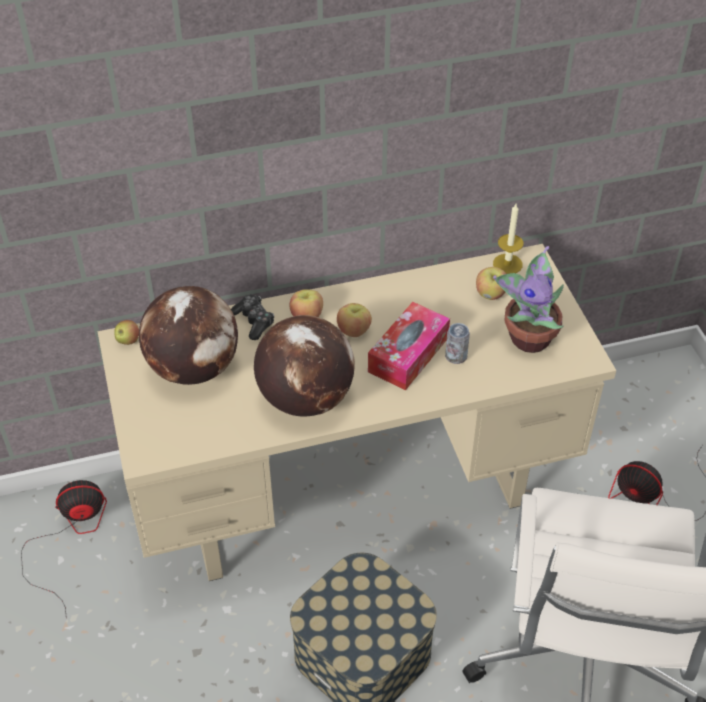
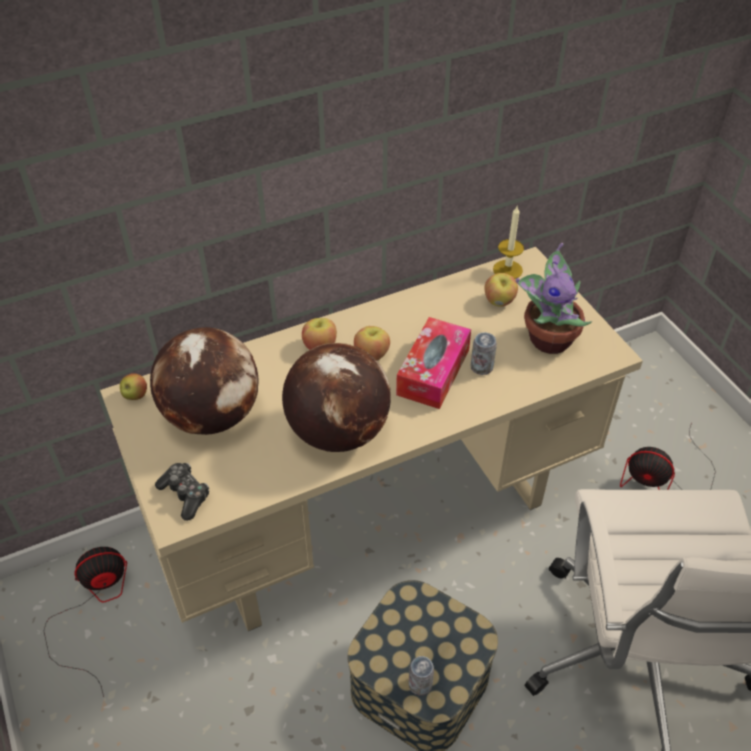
camera: 10 degrees left, 0 degrees up
(254, 321) = (266, 358): game controller -> game controller (185, 494)
(353, 647) = (420, 684): none -> can

